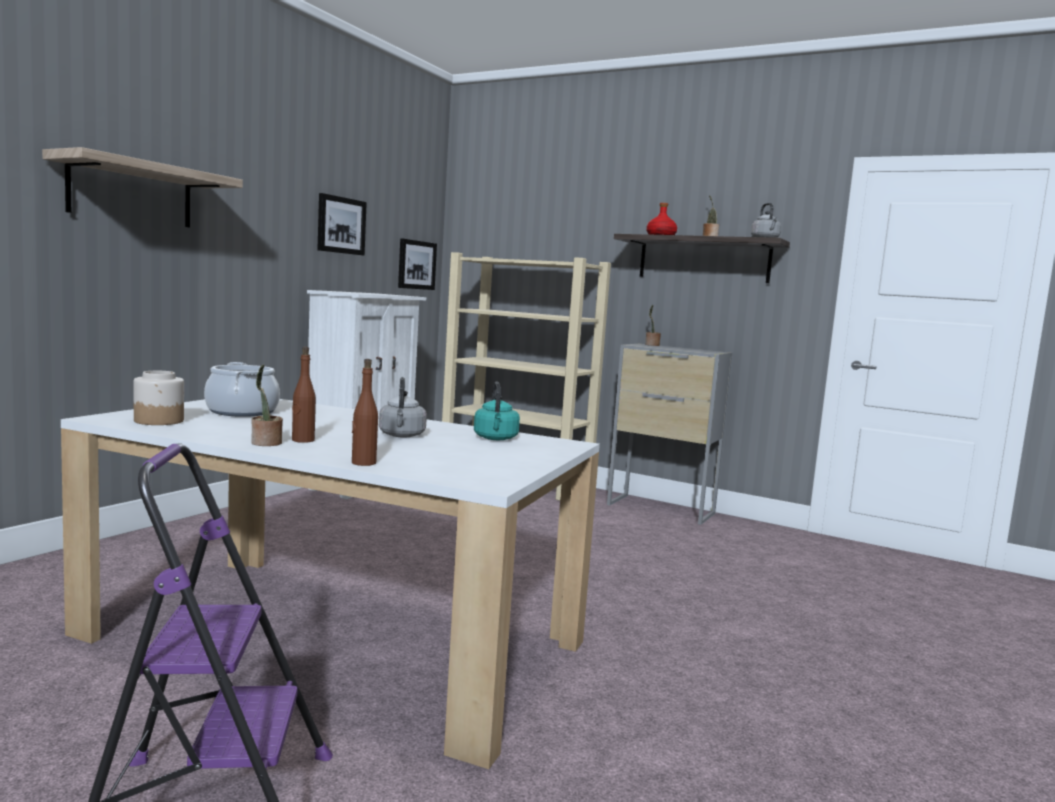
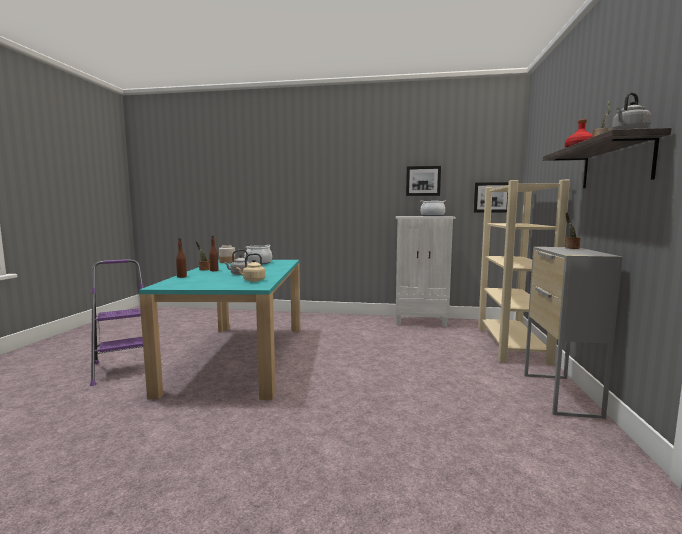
camera: 70 degrees right, 0 degrees up
(131, 193) = (308, 182): shelf -> none
(335, 638) = (241, 356): white dining table -> turquoise dining table
(376, 293) = (432, 216): none -> cooking pot
(496, 438) = (253, 280): turquoise kettle -> beige kettle

